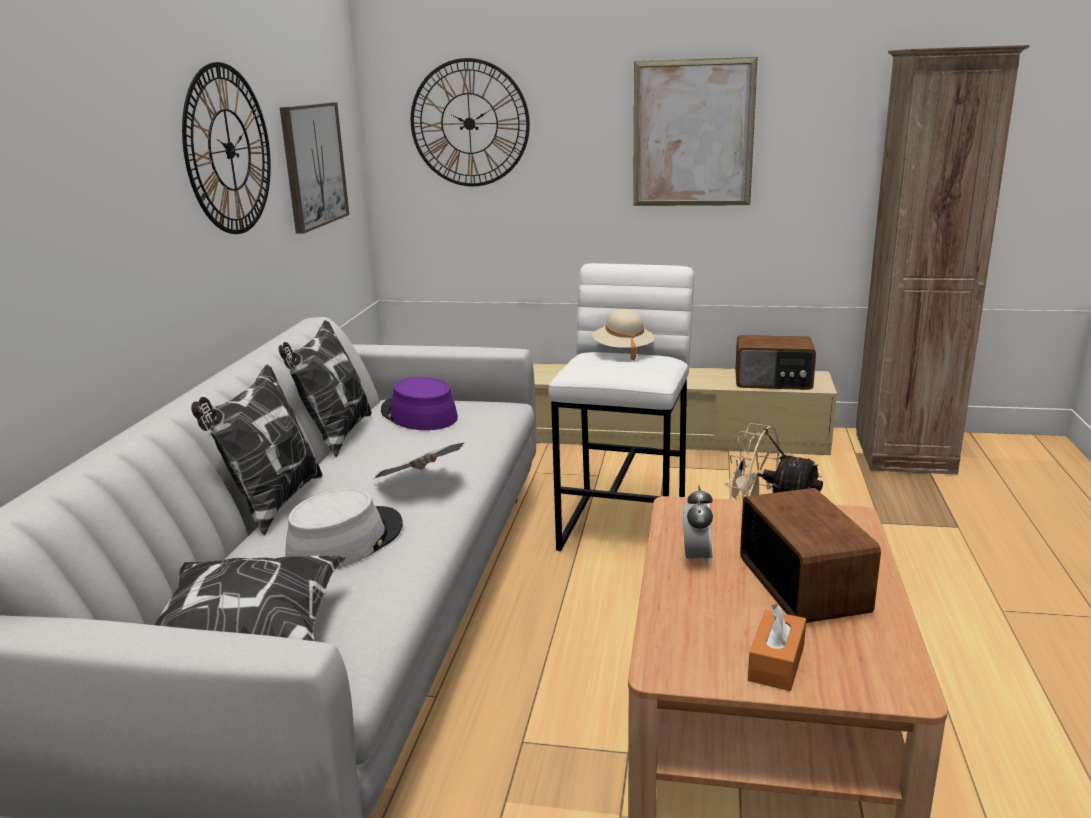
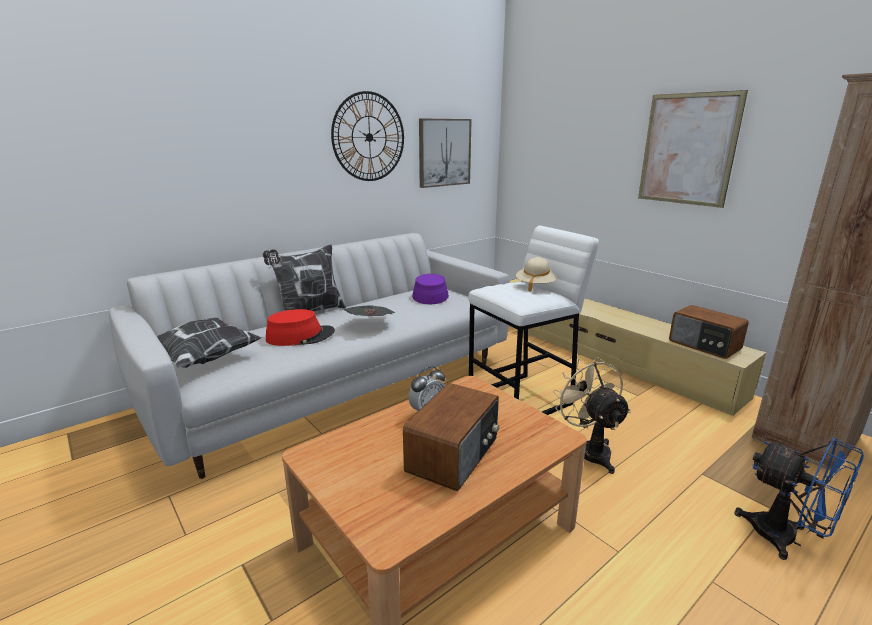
camera: 40 degrees right, 0 degrees up
(335, 436) = (383, 294): pillow -> none
(345, 541) = (300, 336): grey hat -> red hat
(469, 123) = (551, 135): wall clock -> none
(776, 663) = (357, 483): orange tissue box -> none
(997, 547) = (786, 539): none -> blue fan

